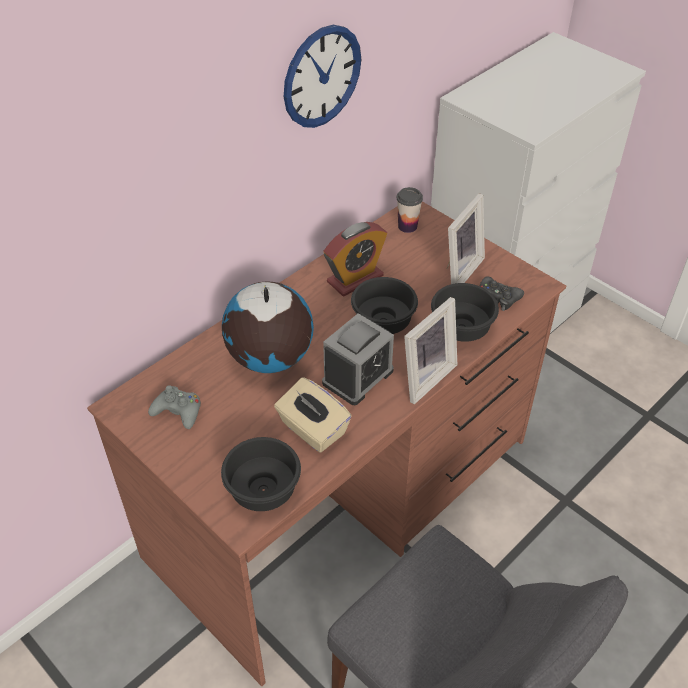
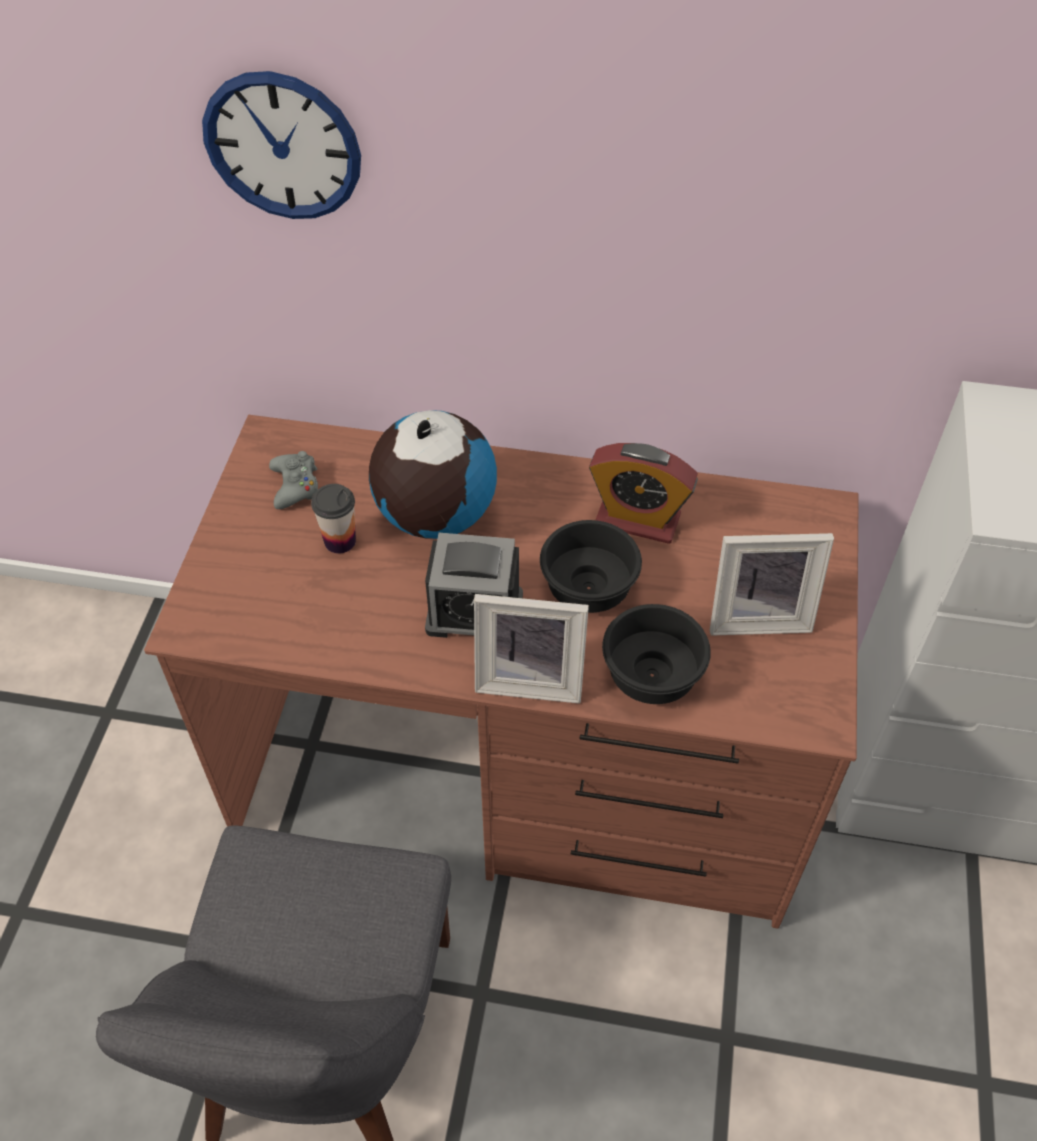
camera: 55 degrees right, 5 degrees up
(265, 491) = (241, 623): black bowl -> none
(312, 429) = (359, 615): beige tissue box -> none
(322, 76) = (707, 221): wall clock -> wall clock (282, 146)
(407, 226) = (789, 519): cup -> cup (340, 541)
(497, 297) = (748, 687): black game controller -> none

